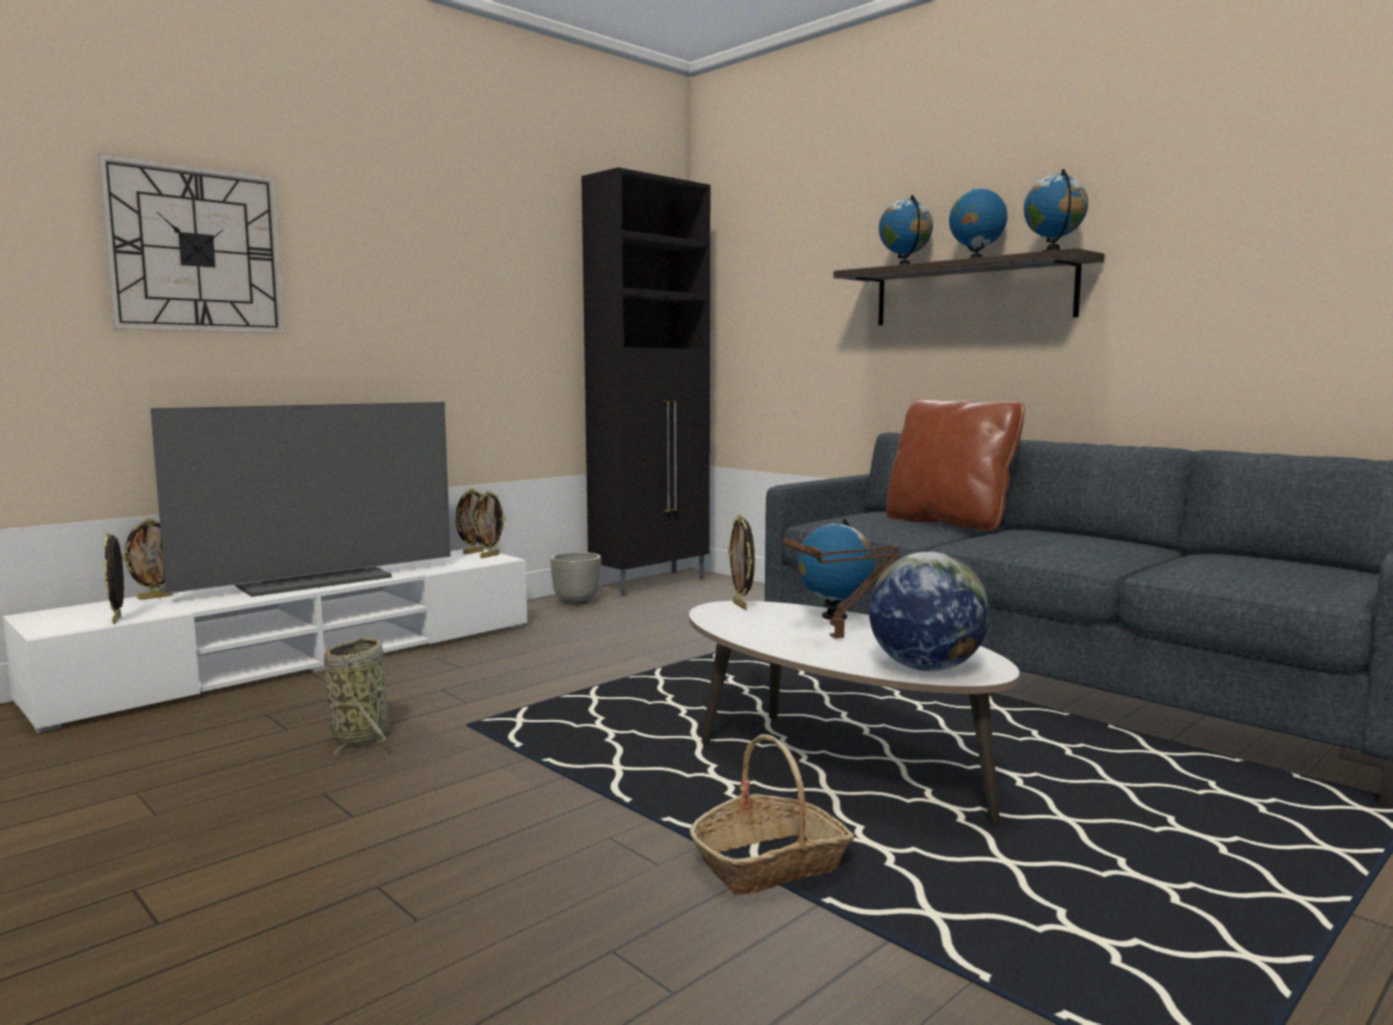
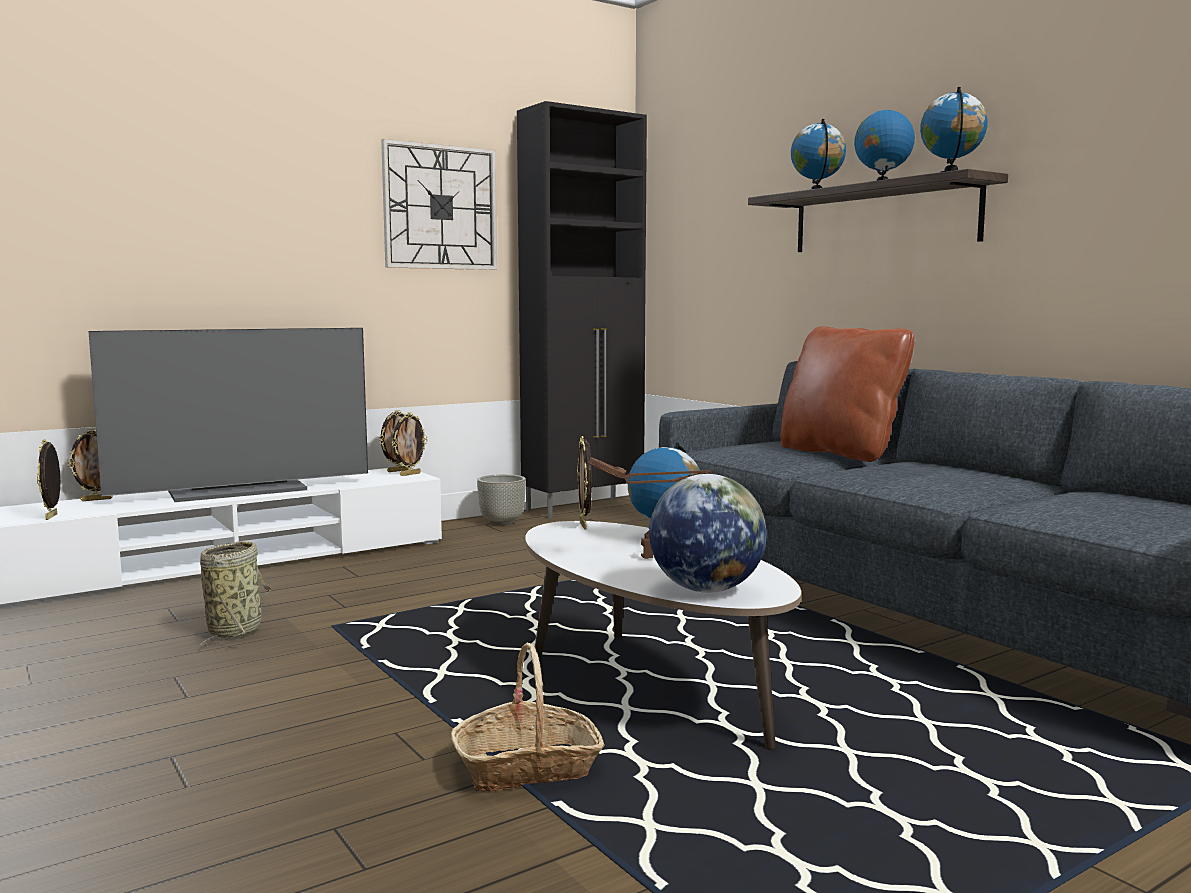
camera: 10 degrees right, 0 degrees up
(196, 250) = (139, 189): wall clock -> wall clock (440, 207)

